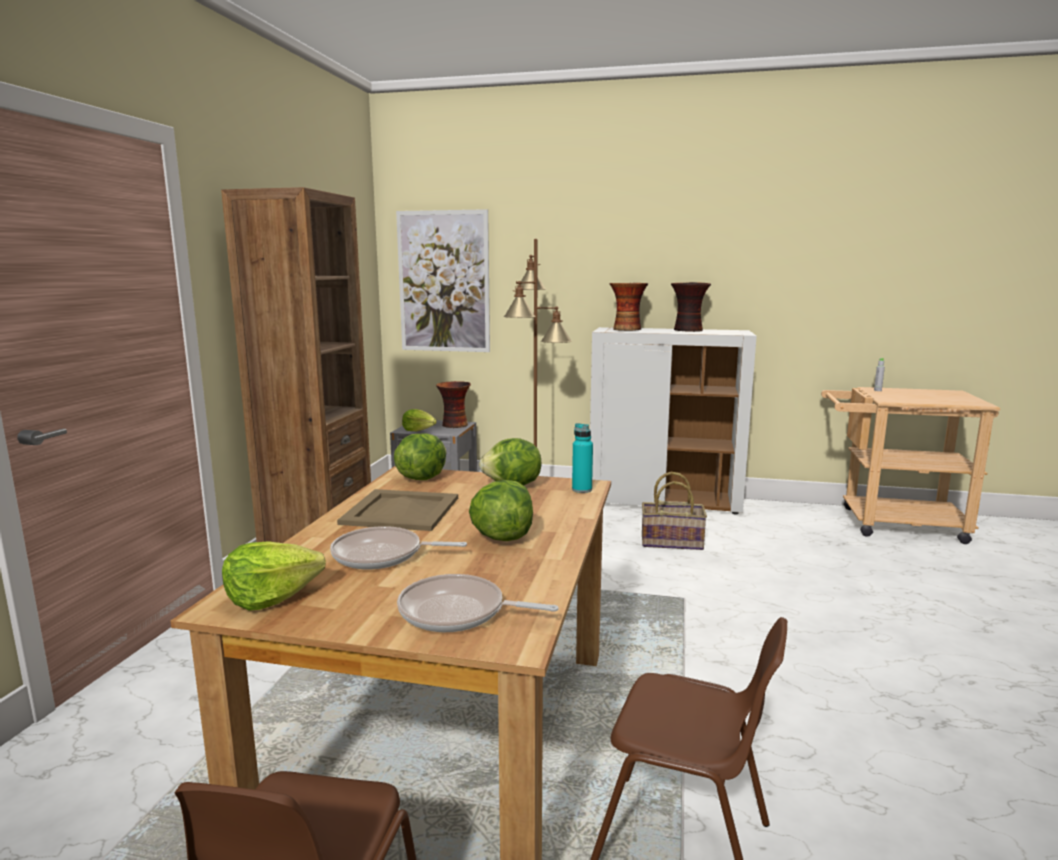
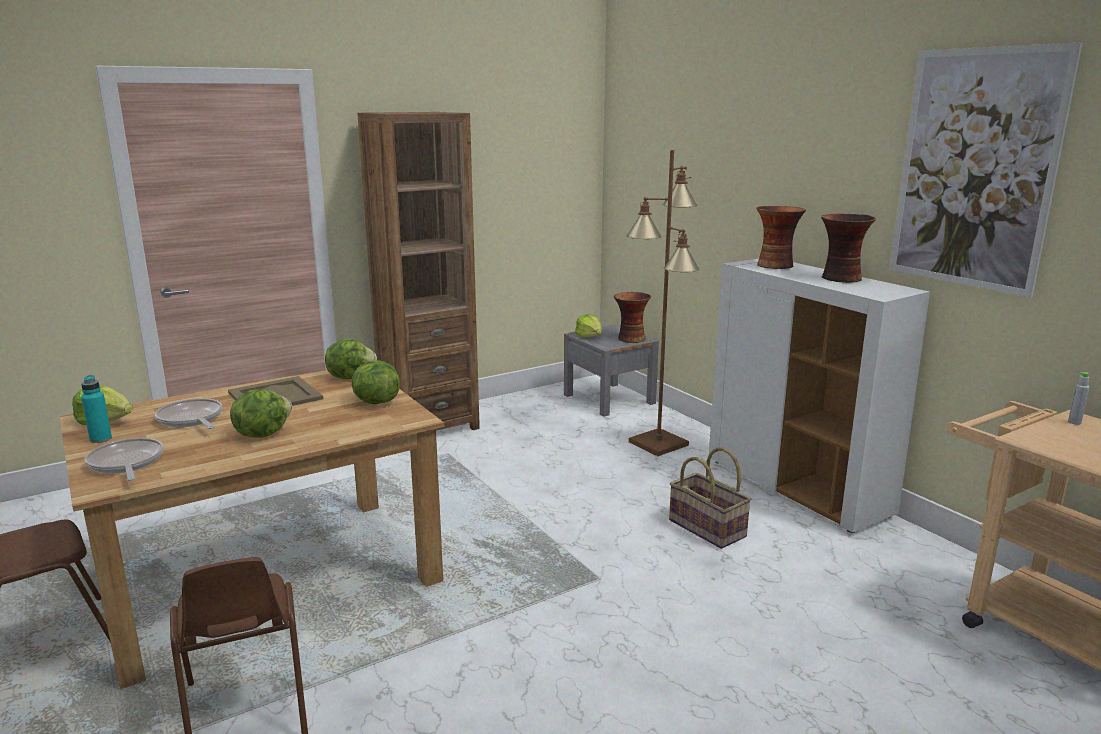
camera: 45 degrees right, 5 degrees up
(444, 282) = (646, 184): picture -> picture (975, 170)
(582, 489) = (402, 421): turquoise bottle -> turquoise bottle (101, 439)

